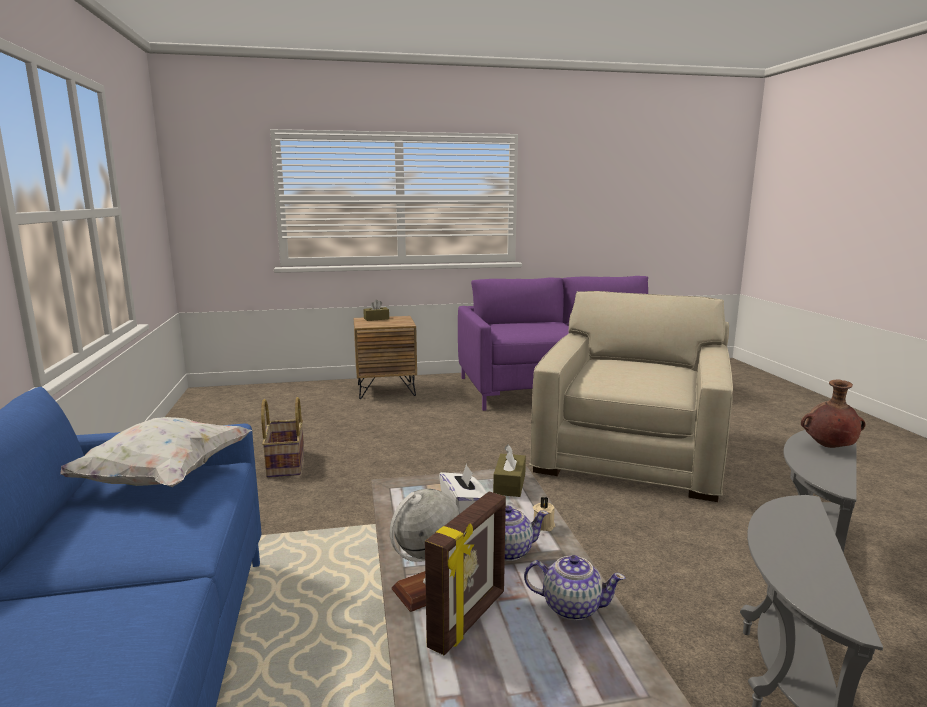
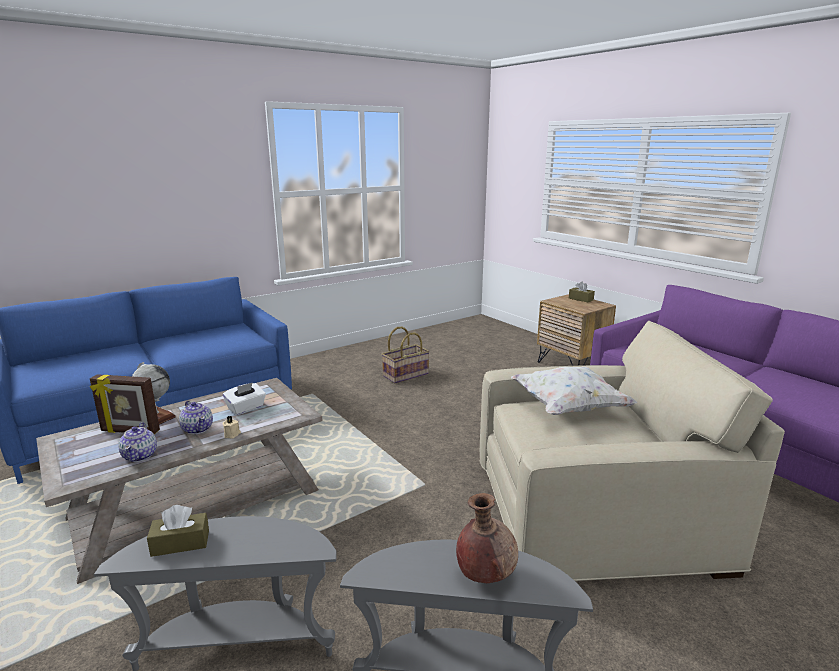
camera: 65 degrees right, 5 degrees up
(162, 478) = (236, 334): white pillow -> white pillow (568, 408)
(509, 484) = (287, 415): brown tissue box -> brown tissue box (180, 543)

